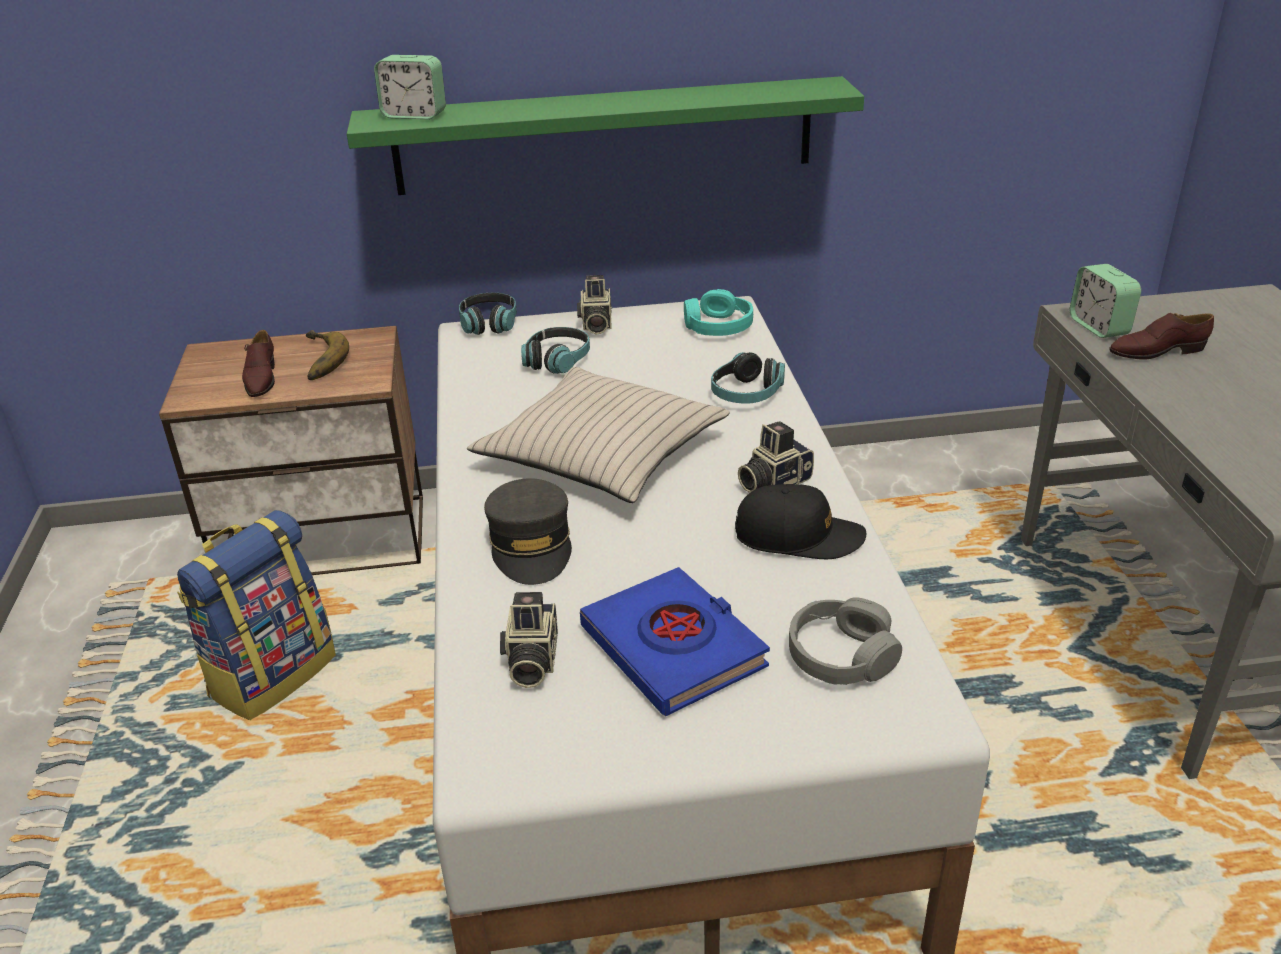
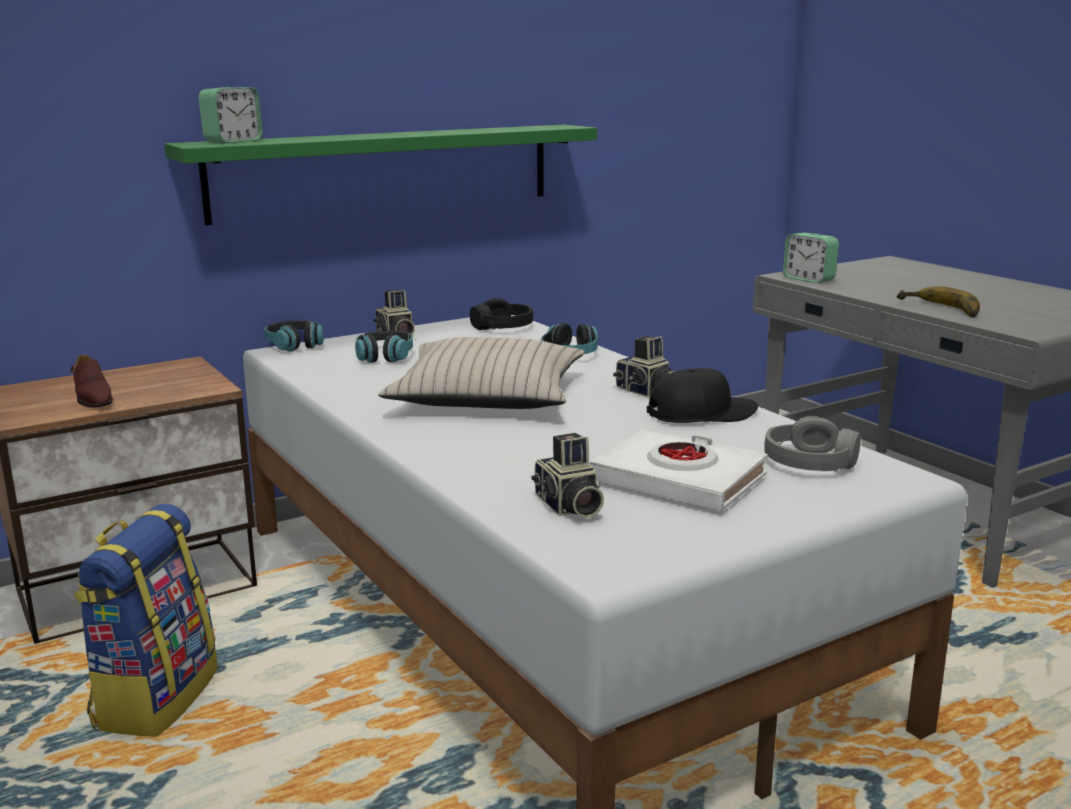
camera: 25 degrees left, 15 degrees down
(316, 361) = (141, 382): banana -> banana (939, 309)
(414, 115) = (233, 141): alarm clock -> alarm clock turned 45 degrees counterclockwise
(531, 545) = (488, 449): grey cap -> none
(674, 648) = (679, 480): blue book -> white book
(717, 326) = (502, 327): turquoise headphones -> black headphones
(772, 481) = (647, 392): camera -> camera turned 75 degrees counterclockwise
(1156, 351) = (860, 285): brown shoe -> none

